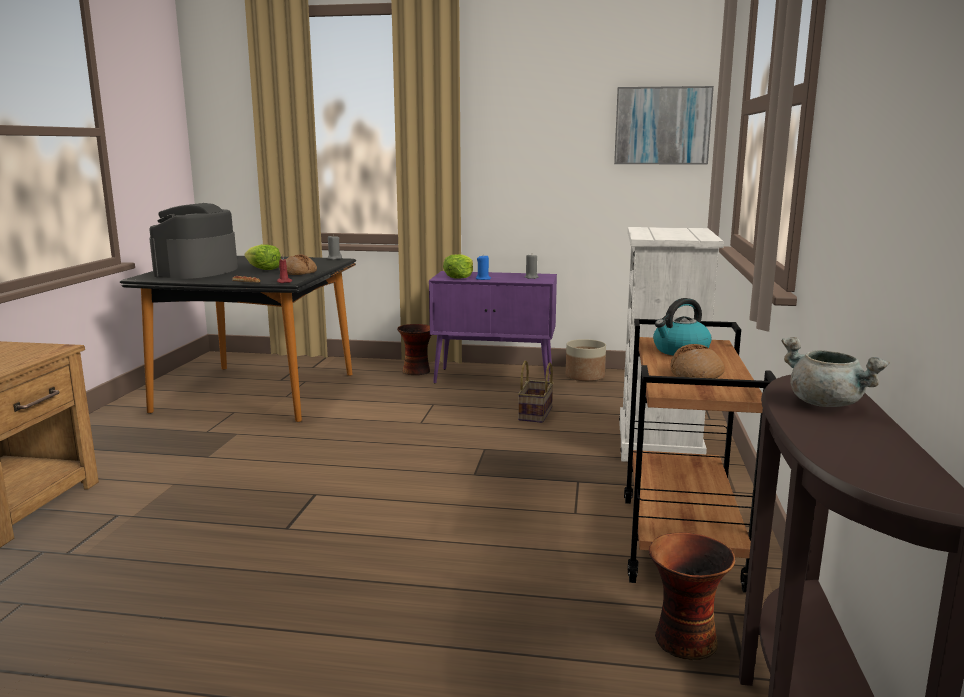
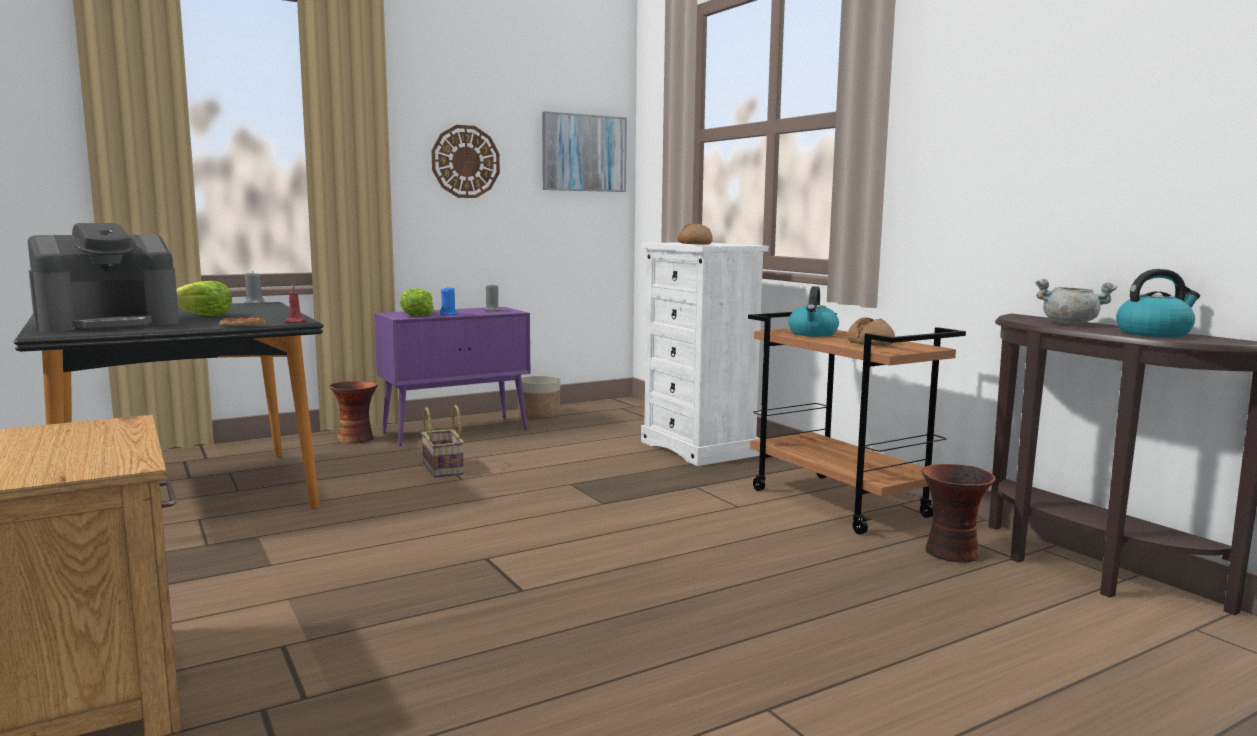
camera: 40 degrees left, 5 degrees down
(197, 271) = (109, 324): coffee machine -> coffee machine turned 105 degrees counterclockwise
(298, 272) = (271, 315): bread -> bread (694, 244)
(536, 414) = (559, 450): basket -> basket (444, 469)
(537, 140) = (465, 161): none -> wall clock
(863, 447) = (1154, 333): none -> kettle

